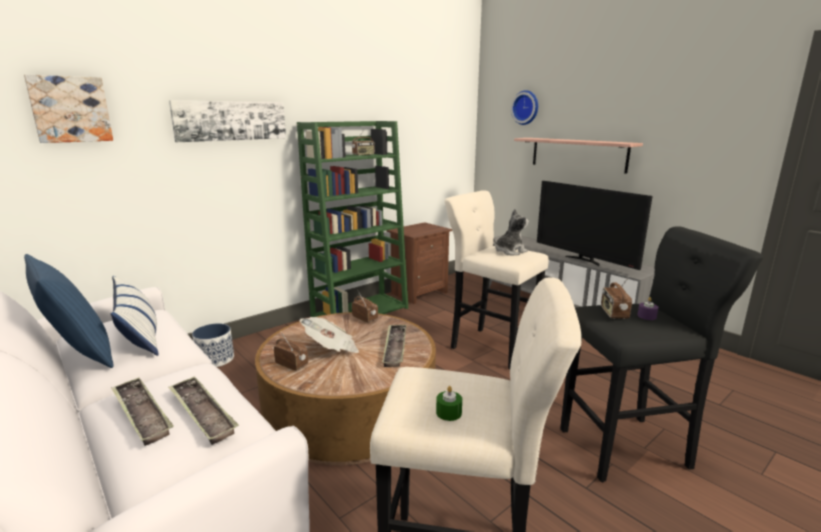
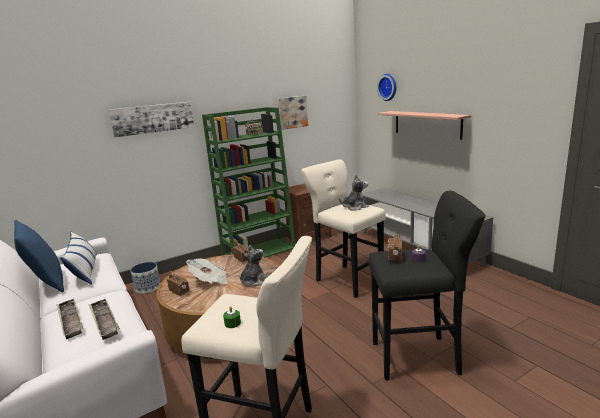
camera: 10 degrees right, 0 degrees up
(70, 109) = (44, 122): picture -> picture (292, 112)
(395, 348) = (253, 281): tray -> plush toy
(584, 260) = (429, 211): television -> none

